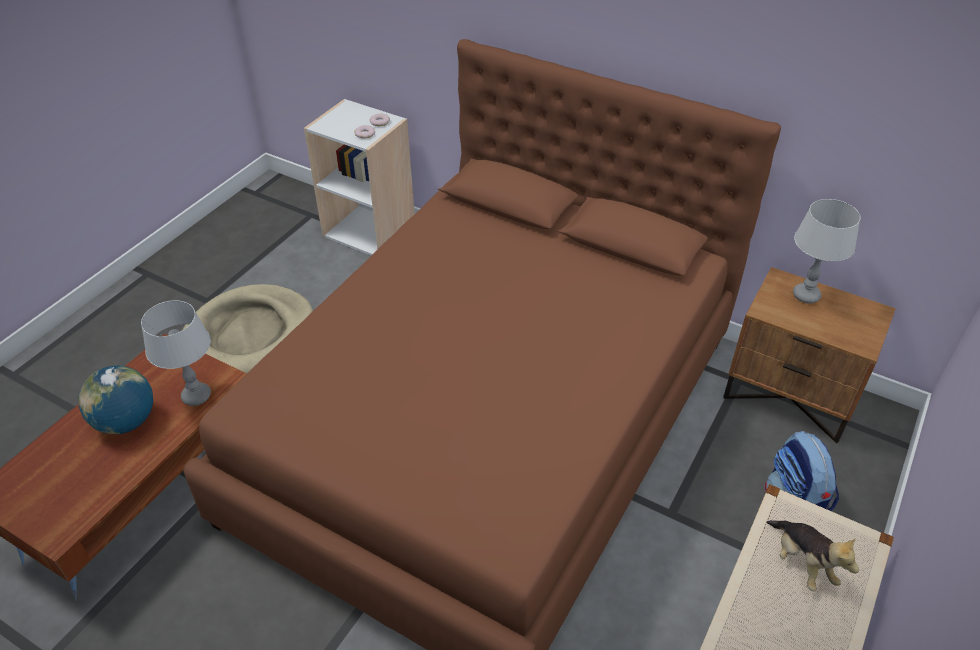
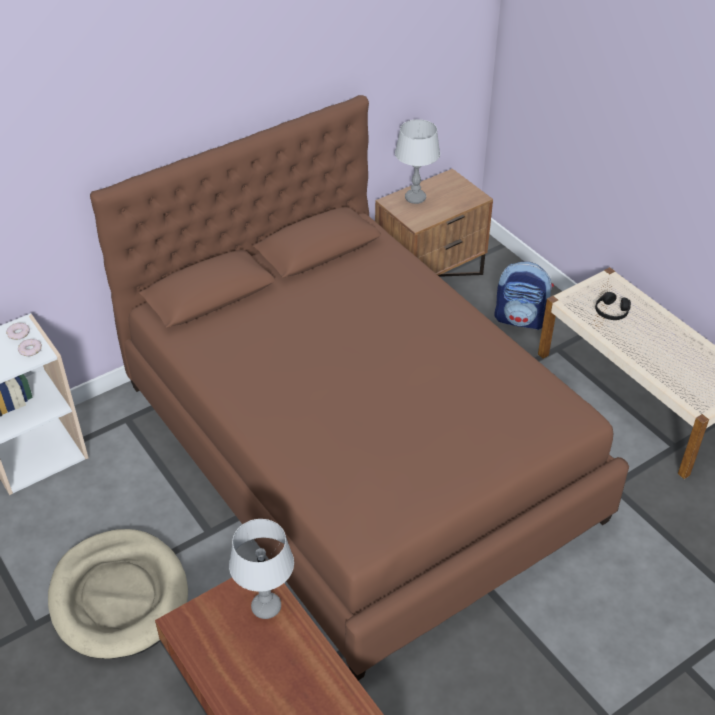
camera: 65 degrees left, 0 degrees up
(126, 421) = (266, 672): globe -> none
(802, 563) = (611, 311): plush toy -> black headphones

